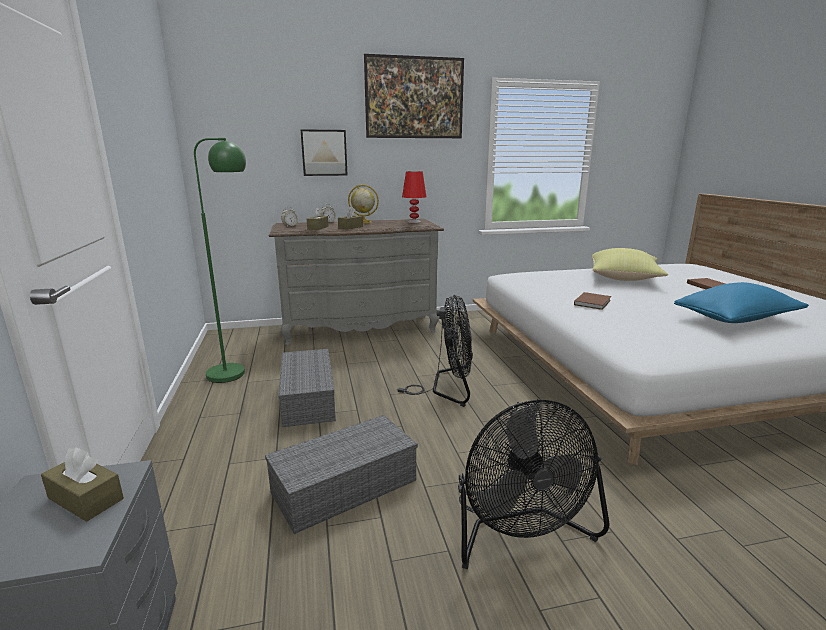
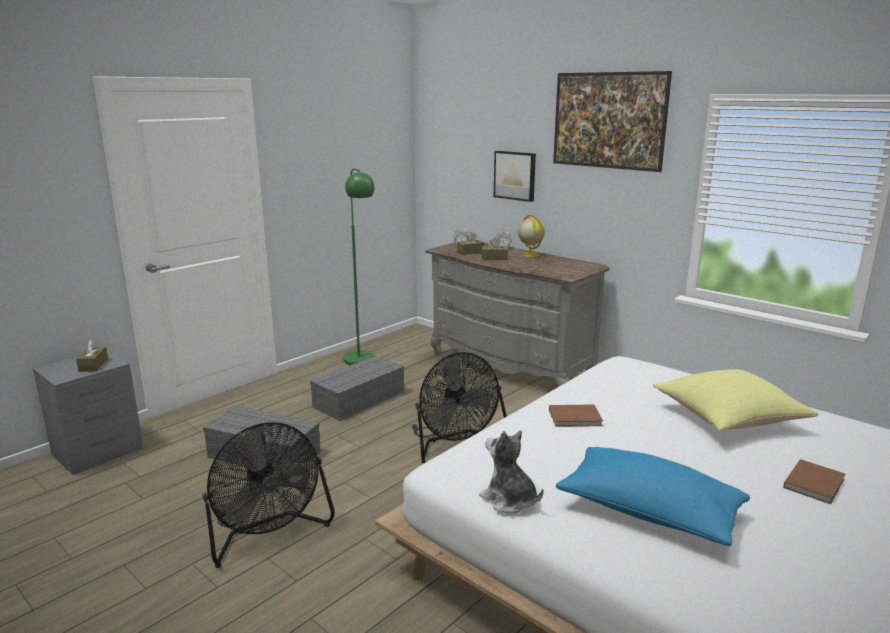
camera: 55 degrees right, 0 degrees up
(414, 222) = (572, 266): red table lamp -> none
(514, 532) = (263, 534): black fan -> black fan turned 75 degrees counterclockwise
(707, 346) = (509, 500): none -> plush toy

